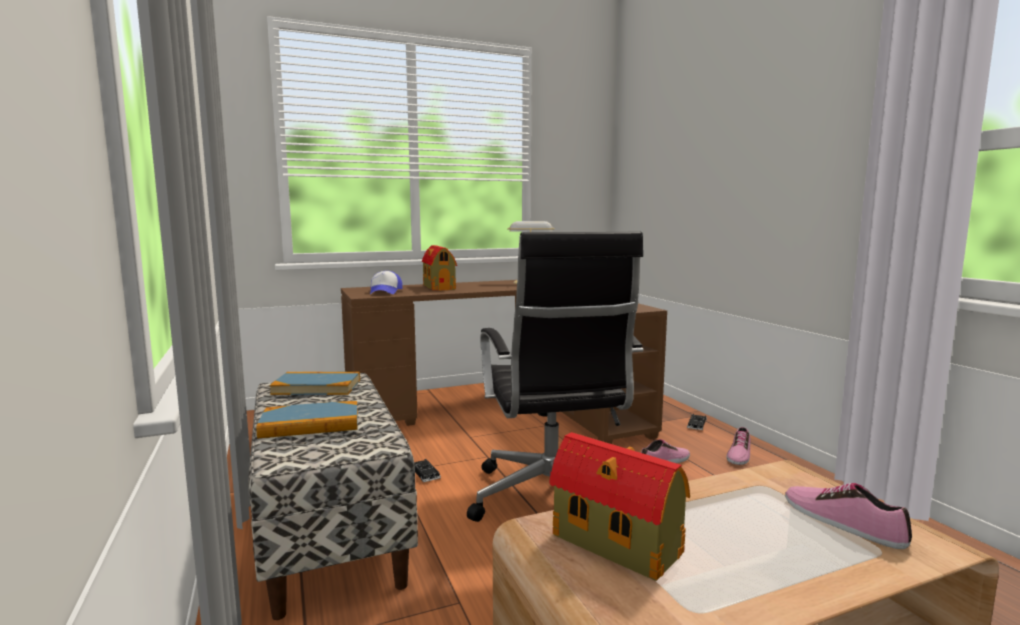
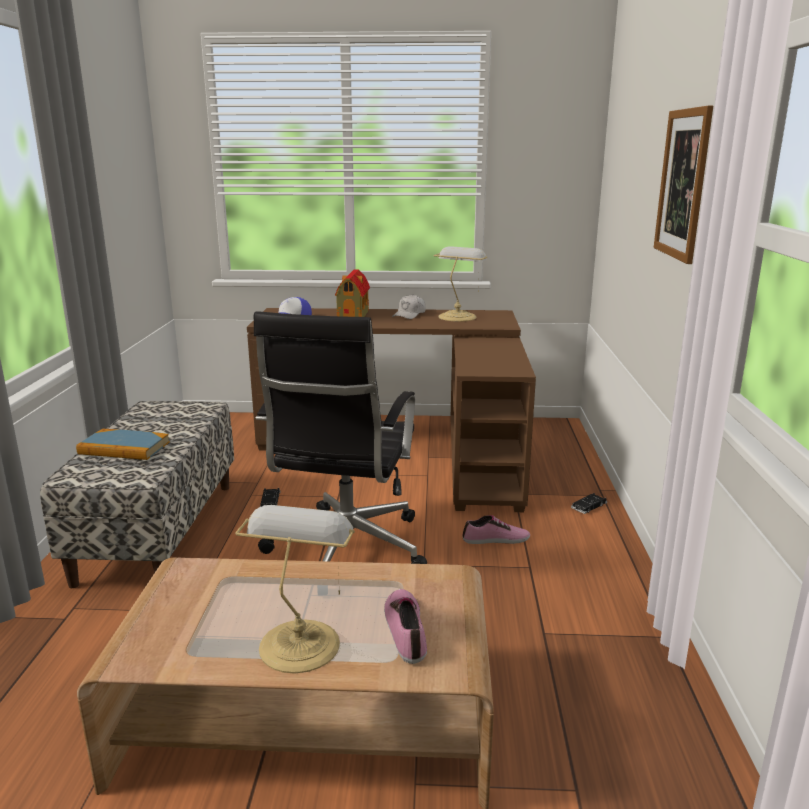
camera: 25 degrees right, 10 degrees up
(317, 387) = (172, 412): book -> none
(487, 284) = (409, 315): none -> white cap
(618, 545) = (210, 596): toy house -> none
(738, 454) = (588, 549): shoe -> none
(781, 562) = (300, 642): none -> table lamp
(782, 140) = (683, 184): none -> picture

